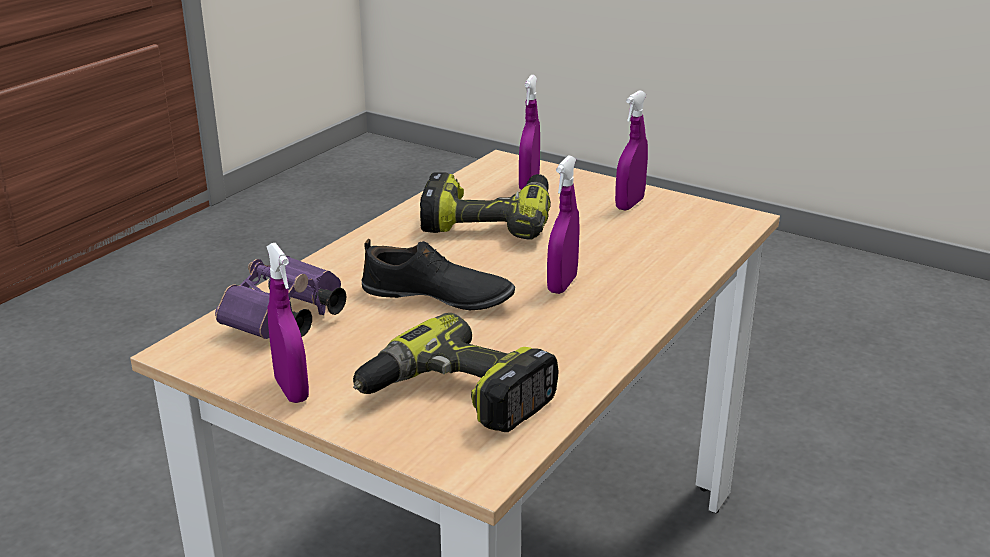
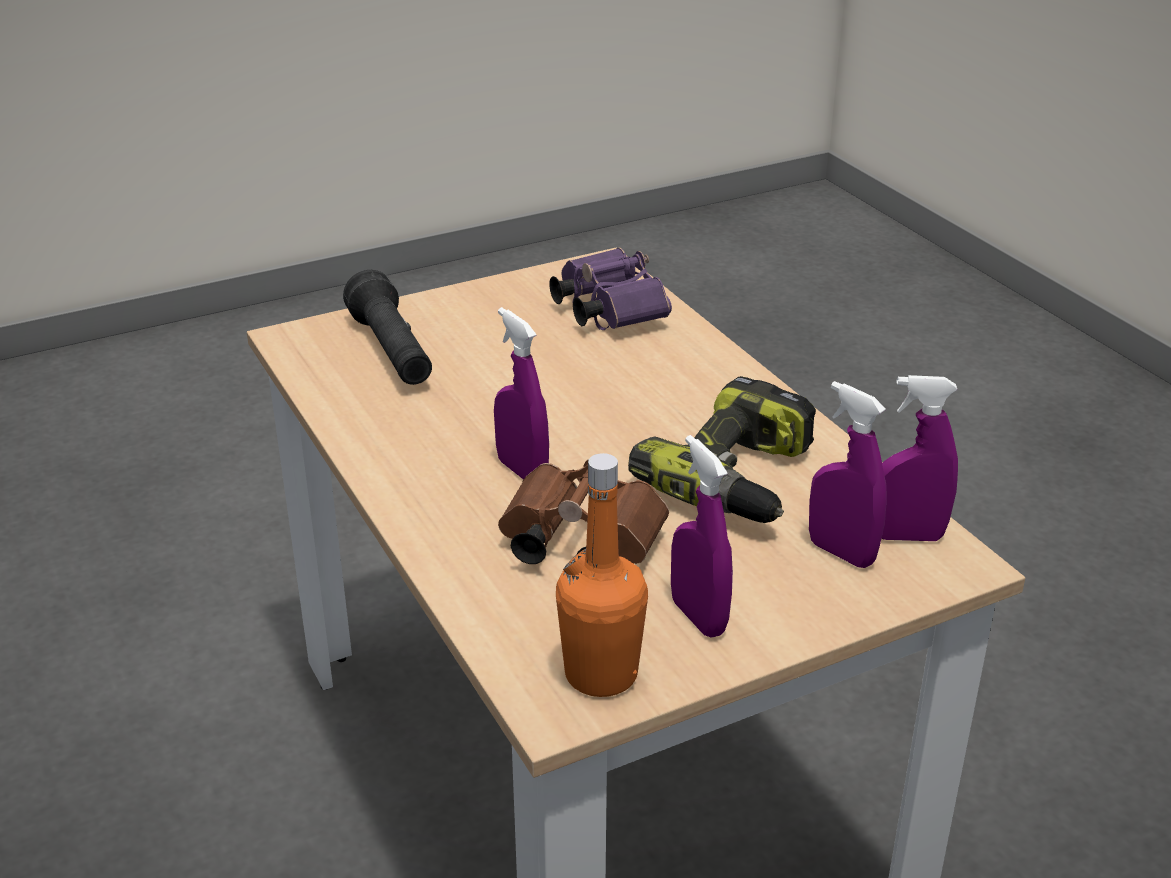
camera: 120 degrees right, 5 degrees up
(291, 390) = (489, 293): purple spray bottle -> purple spray bottle (906, 536)
(437, 297) = (574, 391): black shoe -> none
(454, 398) = (392, 352): power drill -> black flashlight
(614, 247) = (576, 544): none -> brown binoculars
(704, 215) = (601, 674): none -> orange bottle

